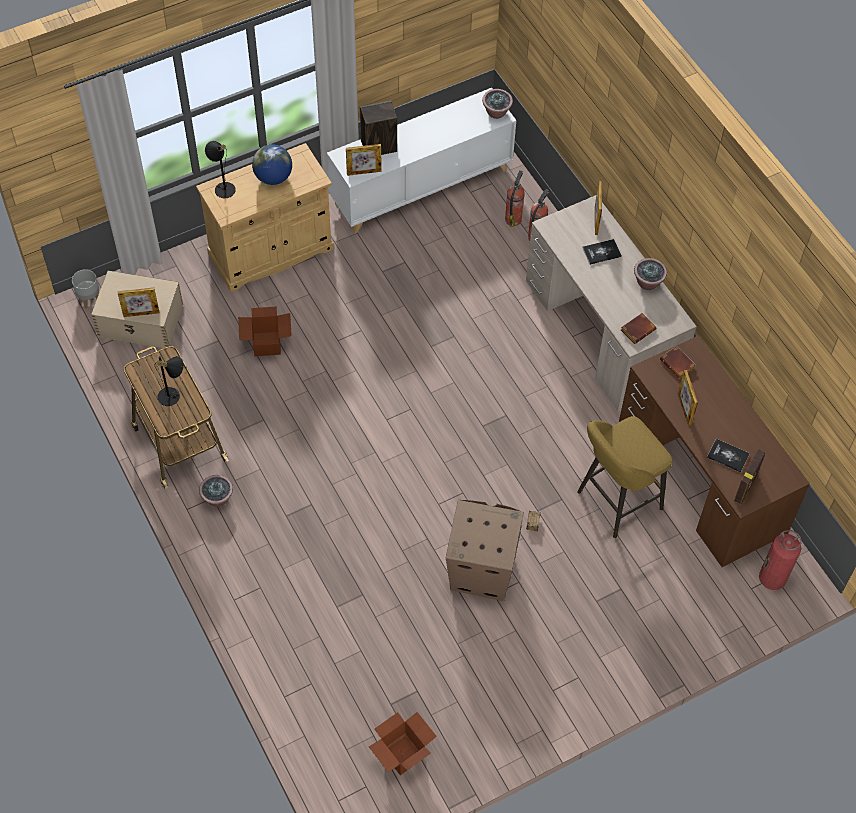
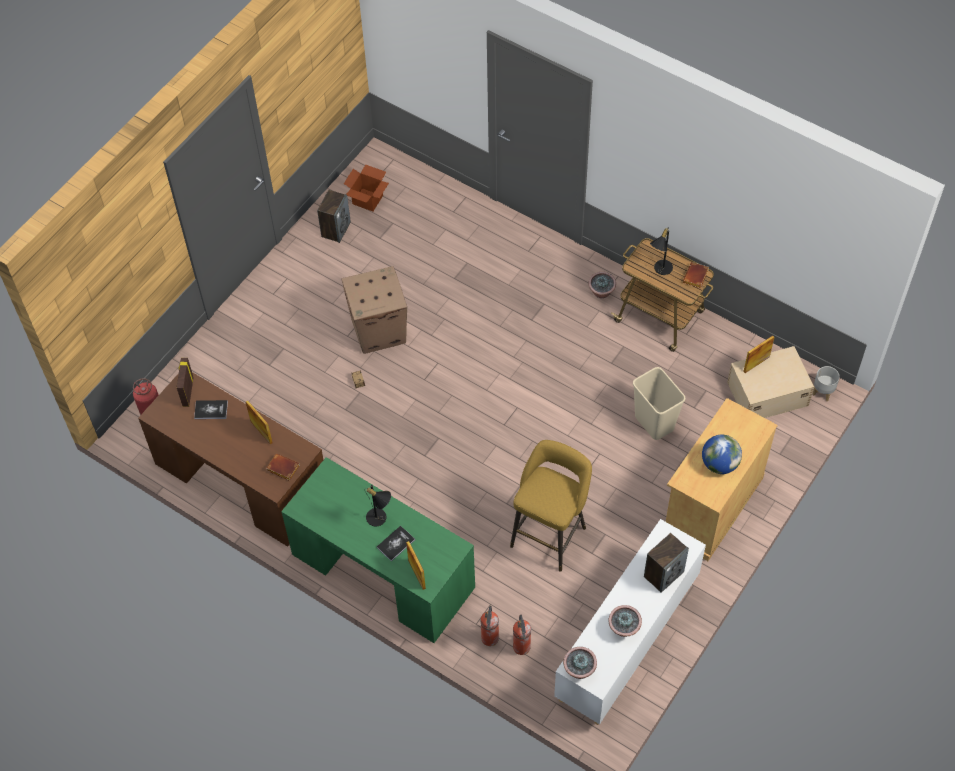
camera: 155 degrees right, 0 degrees up
(223, 187) = (754, 434): black table lamp -> black table lamp (380, 519)
(267, 344) = (653, 423): cardboard box -> beige trash can
(364, 172) = (658, 540): picture frame -> none
(463, 730) = (336, 229): none -> speaker
(601, 331) = (383, 570): beige desk -> green desk
(615, 502) = (302, 426): yellow stool -> yellow stool (550, 533)
(637, 329) = (330, 484): brown book -> brown book (696, 277)
(647, 283) = (341, 532): potted plant -> potted plant (624, 628)

